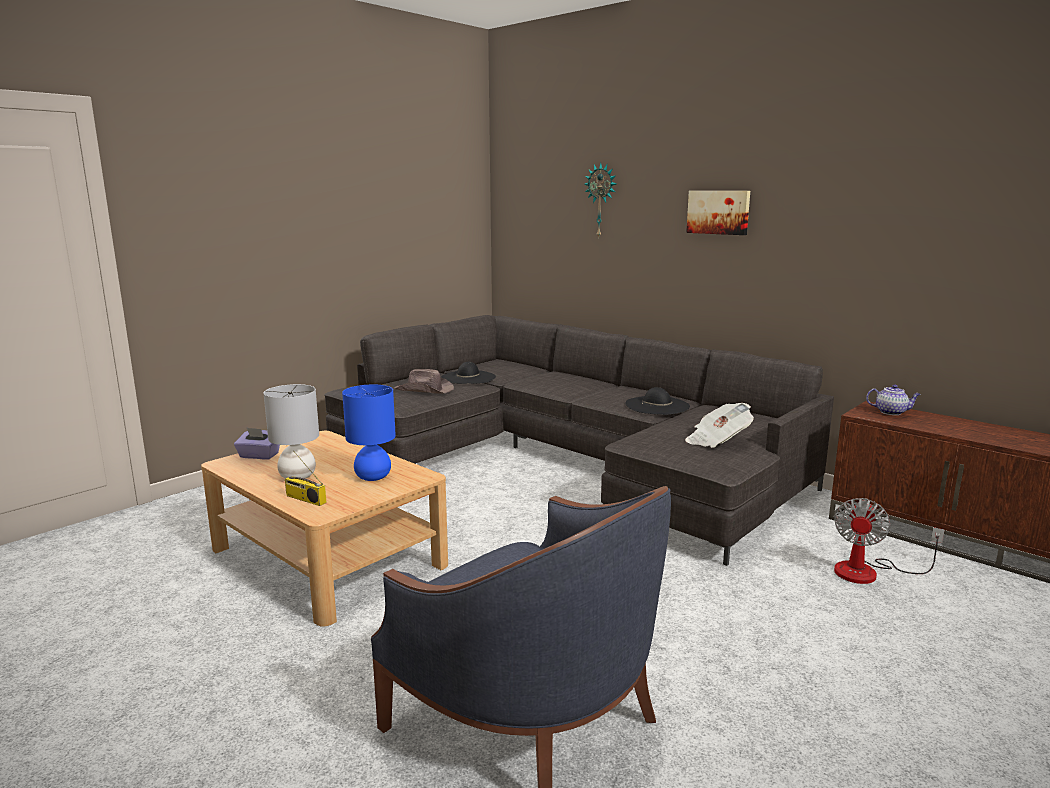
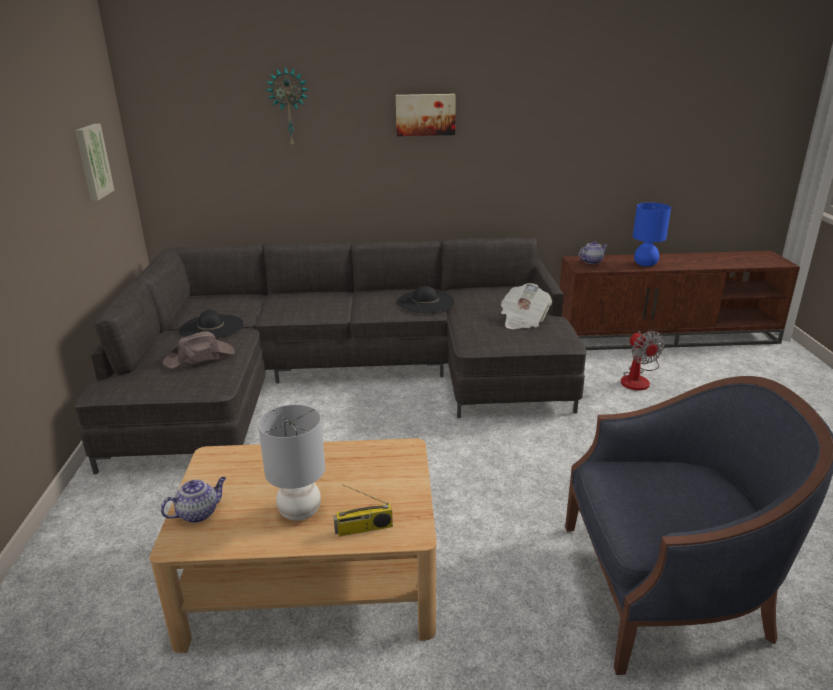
camera: 45 degrees left, 10 degrees up
(259, 456) = (198, 513): purple tissue box -> teapot
(373, 477) = (369, 472): blue table lamp -> blue table lamp (645, 264)
(433, 230) = (92, 161): none -> picture

